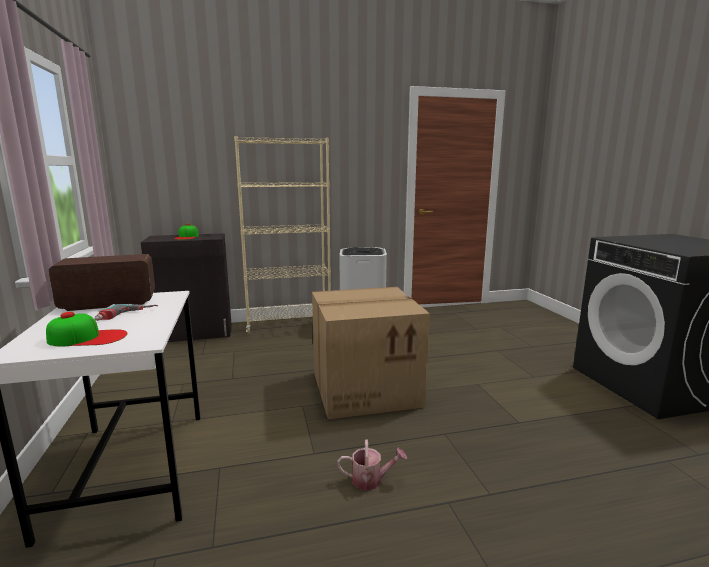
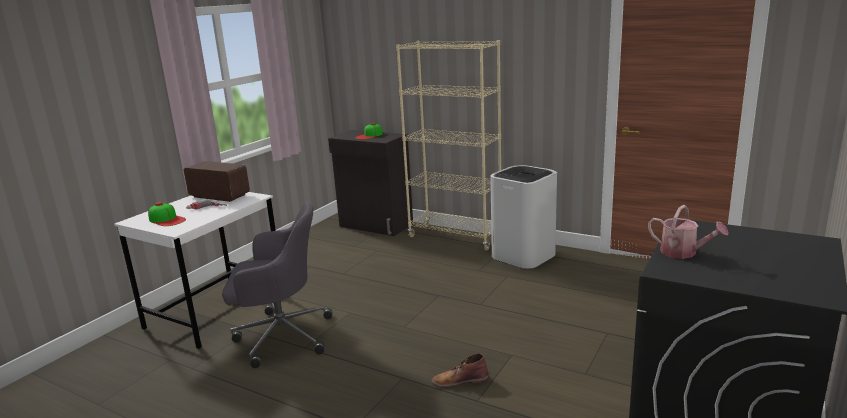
camera: 45 degrees right, 5 degrees up
(269, 456) = (281, 336): none -> grey office chair
(366, 388) = (414, 318): cardboard box -> none
(371, 480) = (305, 379): watering can -> watering can (683, 253)
(483, 415) = (459, 380): none -> brown boot

